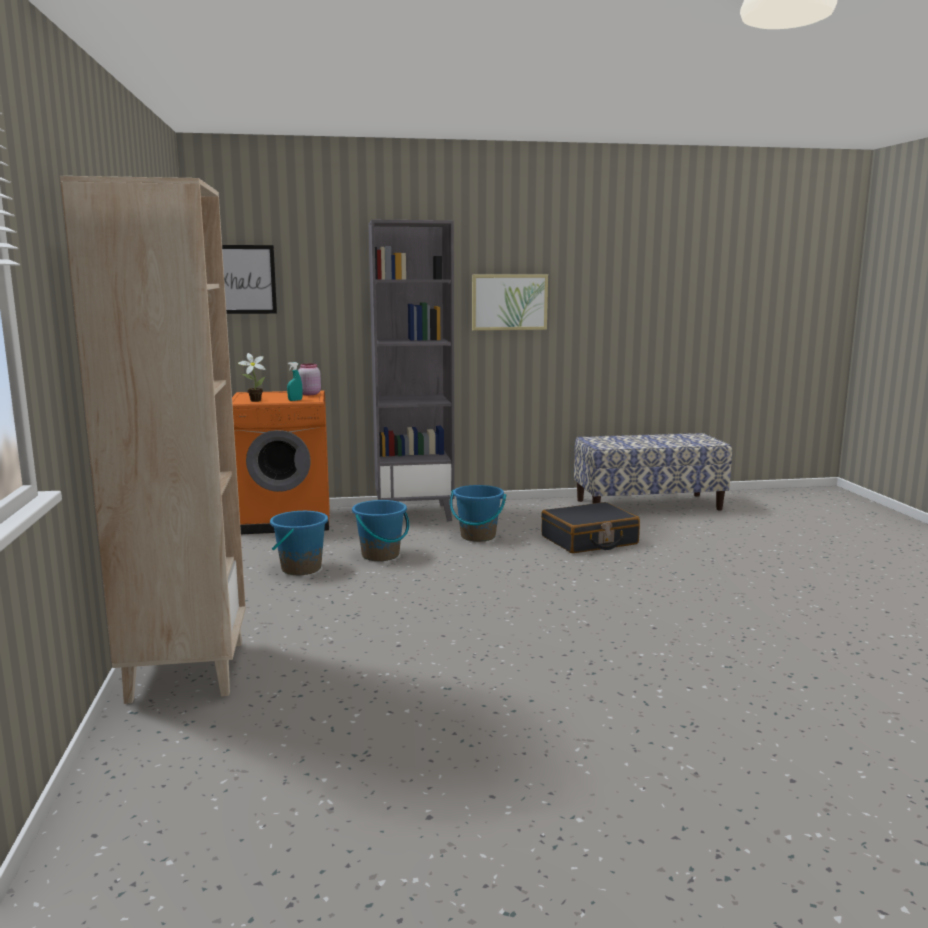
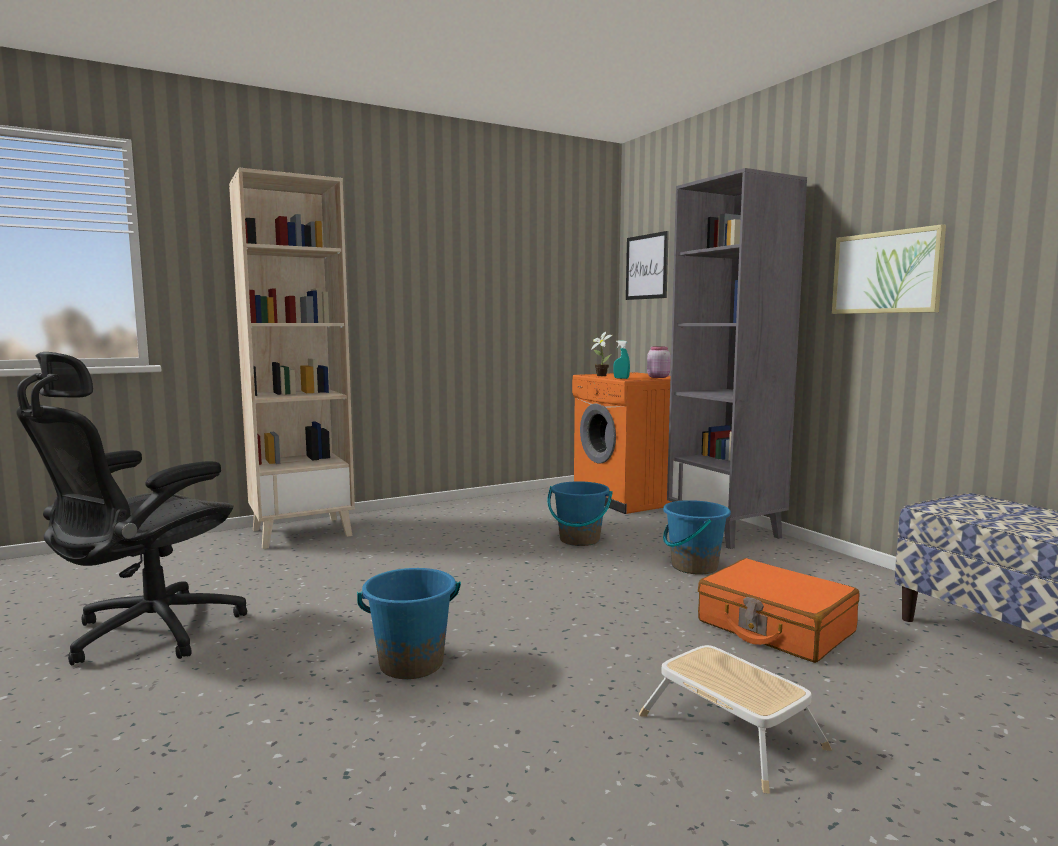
camera: 70 degrees right, 5 degrees down
(301, 568) = (516, 523): blue bucket -> blue bucket (411, 664)
(467, 752) = (147, 635): none -> office chair
(589, 540) = (774, 627): black suitcase -> orange suitcase
(701, 575) = (730, 731): none -> beige step ladder

